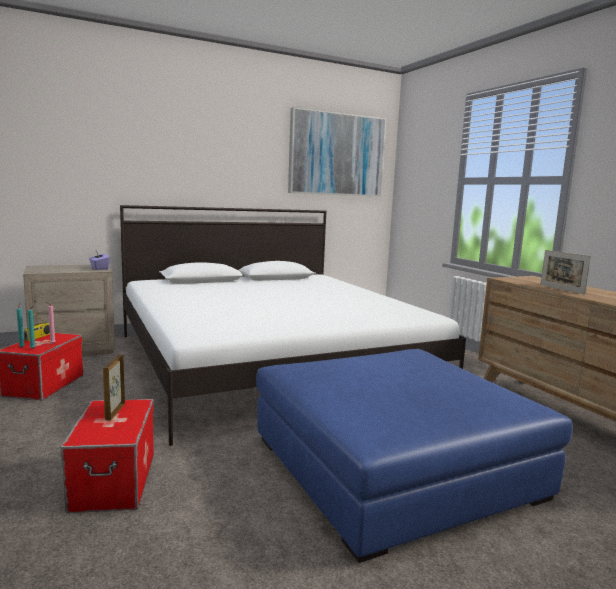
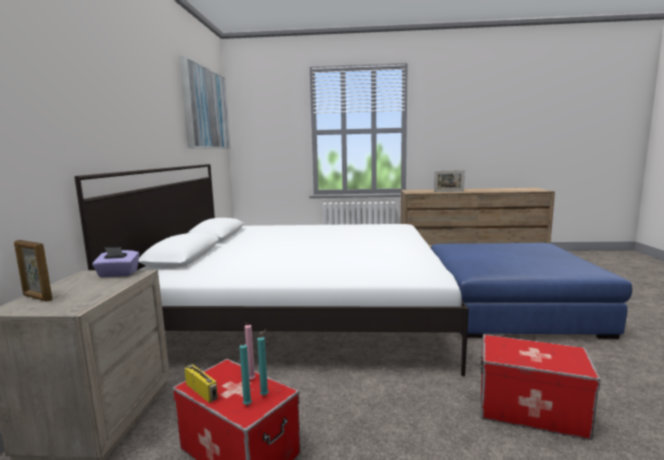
camera: 60 degrees left, 0 degrees up
(114, 412) = (516, 351): picture frame -> picture frame (37, 298)

